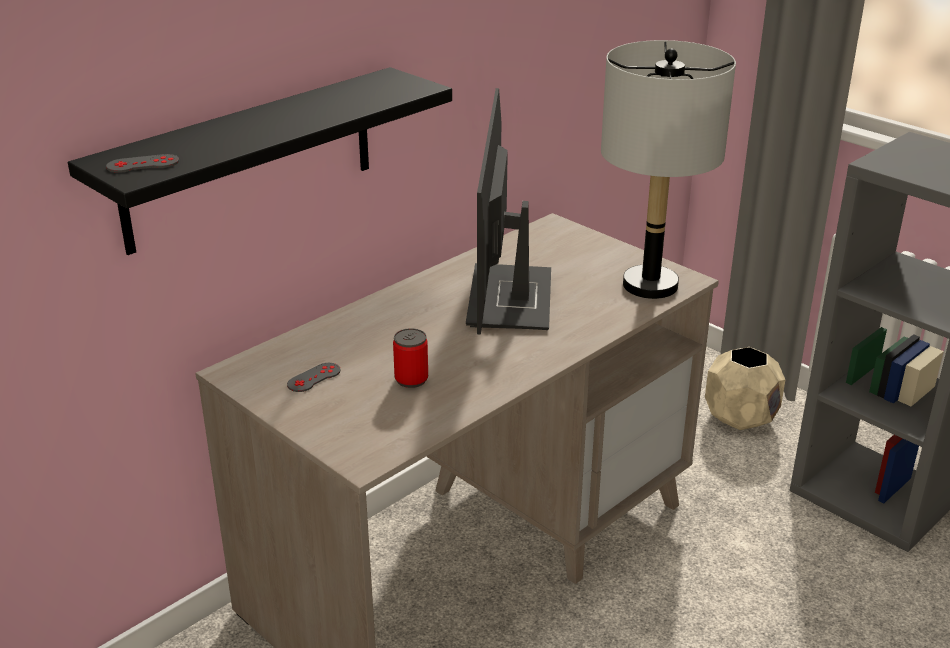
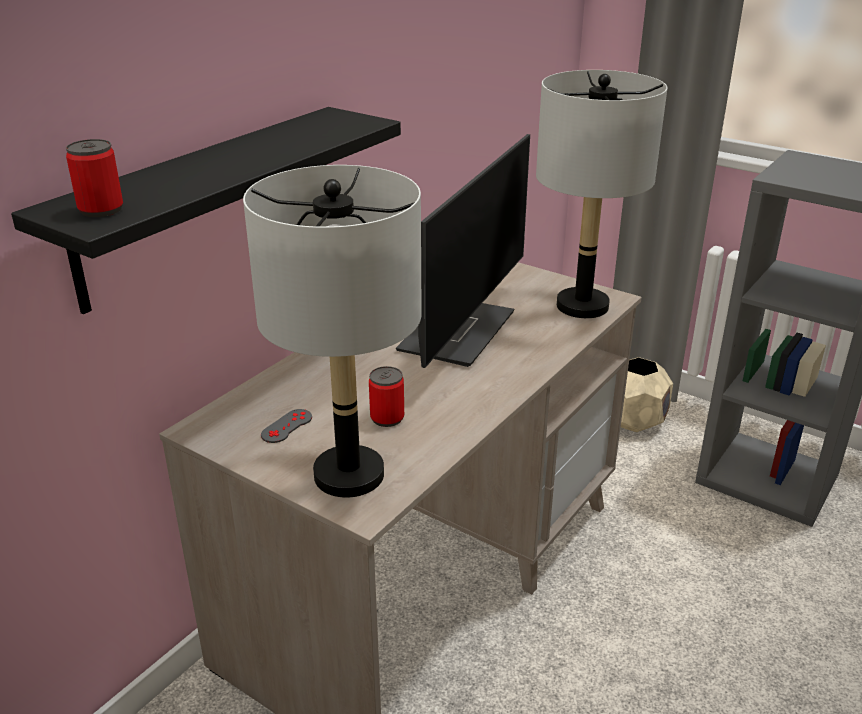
camera: 10 degrees left, 0 degrees up
(143, 164) = (101, 210): grey game controller -> can
(358, 429) = (348, 476): none -> grey table lamp
(510, 300) = (457, 331): monitor -> monitor turned 150 degrees counterclockwise

